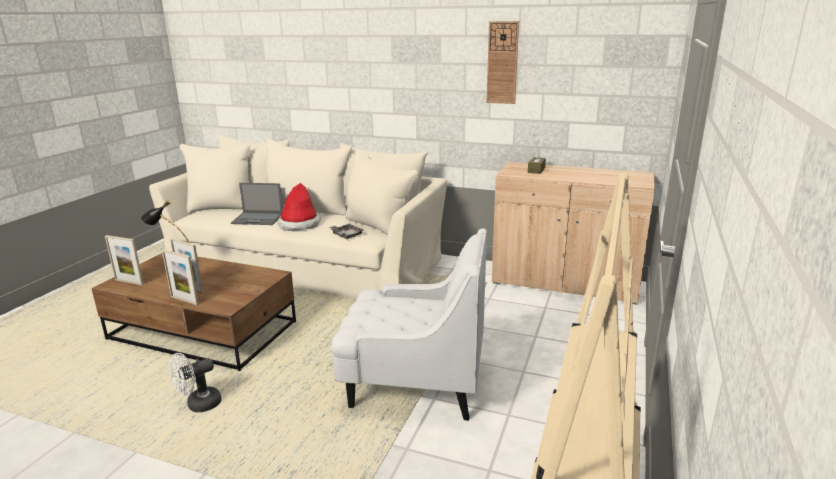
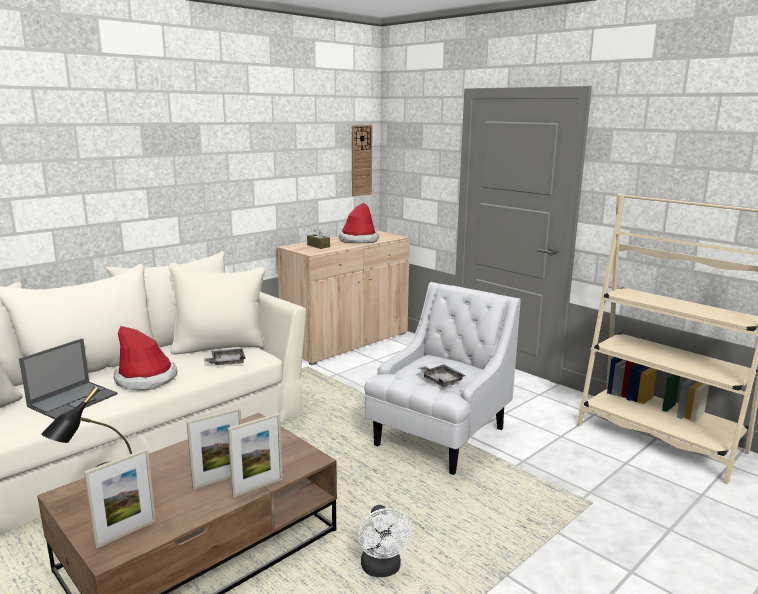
camera: 65 degrees left, 5 degrees down
(377, 318) = (441, 380): none -> grey tray
(502, 63) = (263, 149): wall clock -> wall clock (361, 160)
(589, 176) = (358, 240): none -> hat

